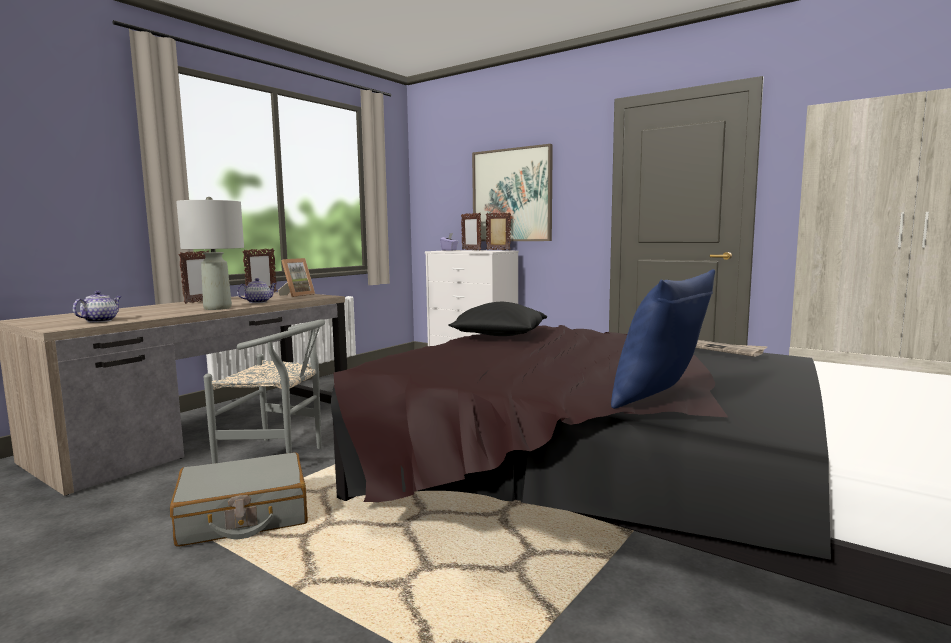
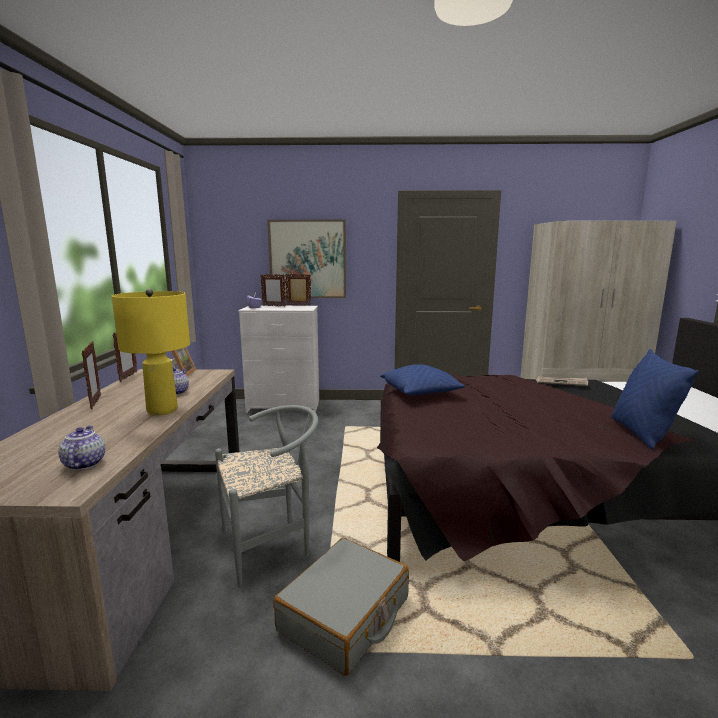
camera: 35 degrees left, 5 degrees up
(217, 308) = (162, 410): grey table lamp -> yellow table lamp
(499, 336) = (421, 393): black pillow -> blue pillow

